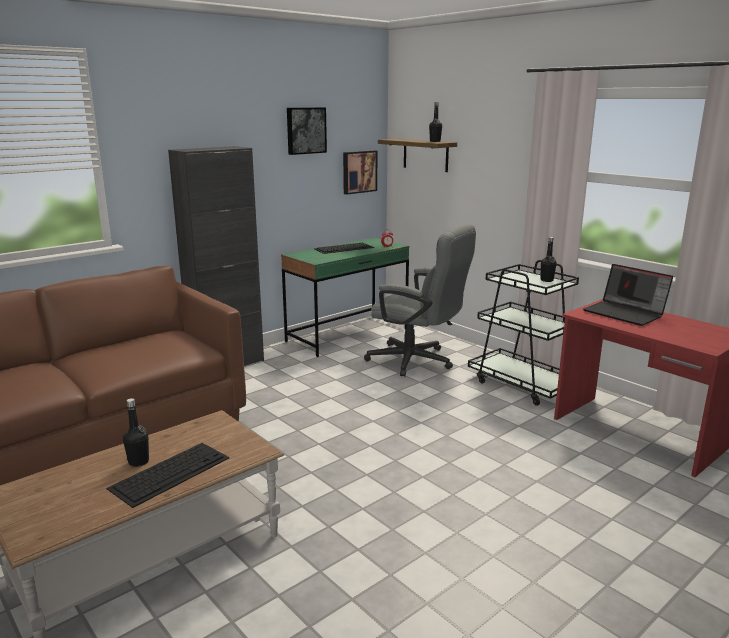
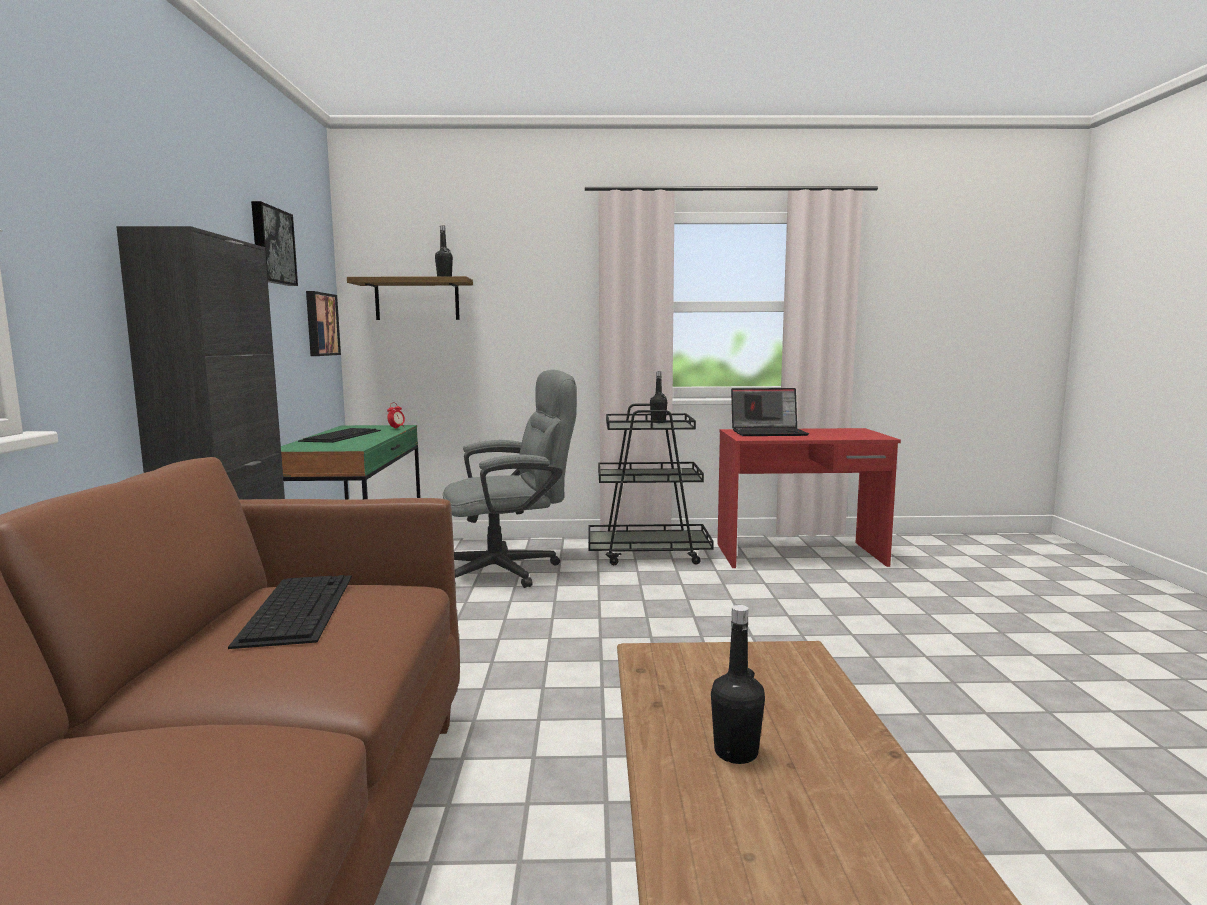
camera: 50 degrees left, 10 degrees down
(171, 472) = (810, 731): keyboard -> keyboard (297, 607)

